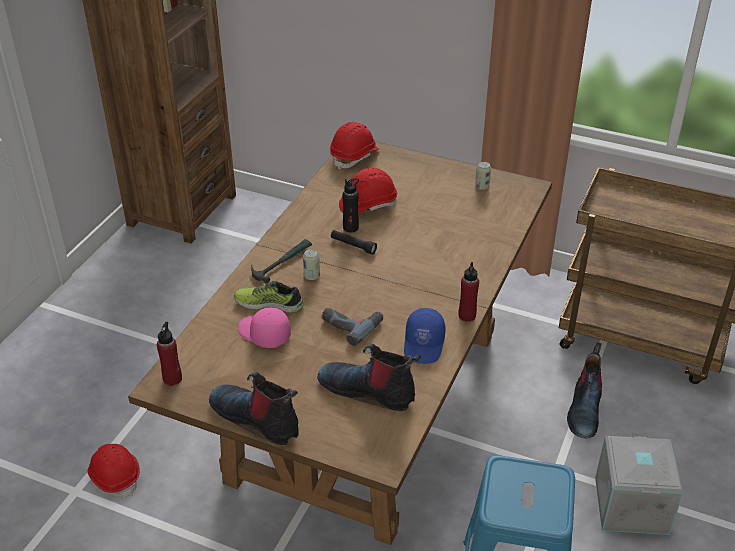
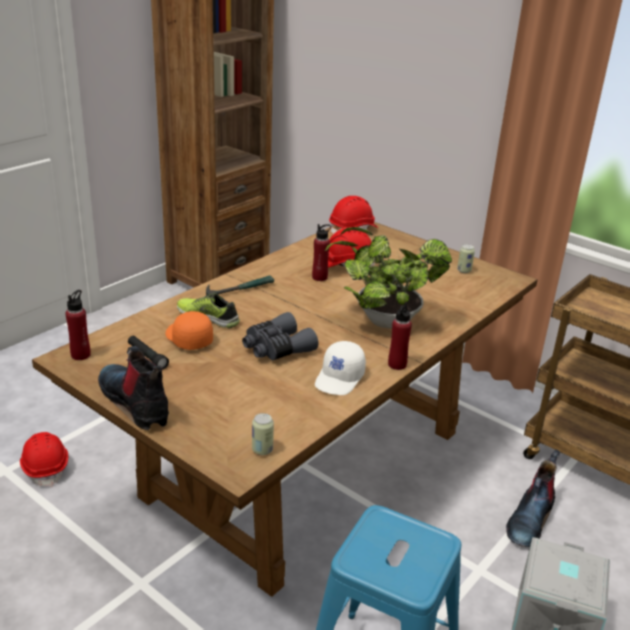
camera: 15 degrees right, 10 degrees down
(263, 334) = (188, 339): pink cap -> orange cap
(311, 276) = (261, 305): can -> can (262, 450)
(350, 227) = (319, 277): black bottle -> red bottle
(351, 324) = (276, 348): power drill -> grey binoculars
(353, 246) = (314, 290): black flashlight -> black flashlight (147, 357)
(368, 390) = (261, 404): boot -> none
(424, 344) = (340, 379): blue cap -> white cap
(432, 267) = (382, 321): none -> potted plant

